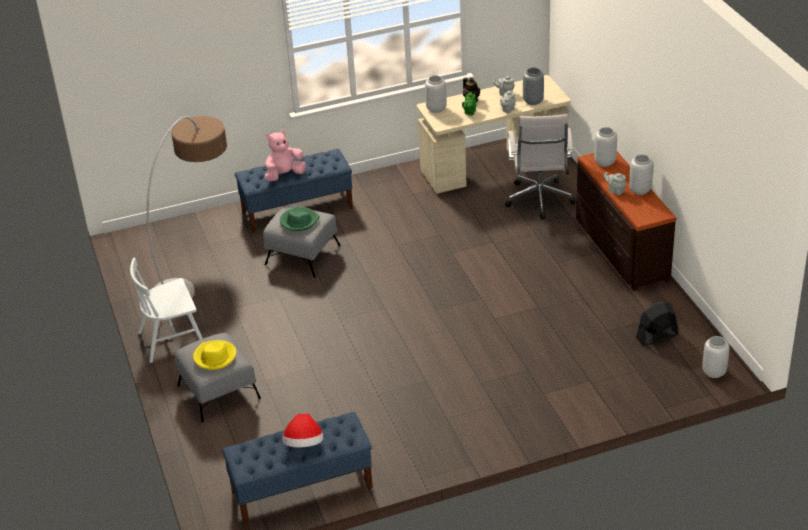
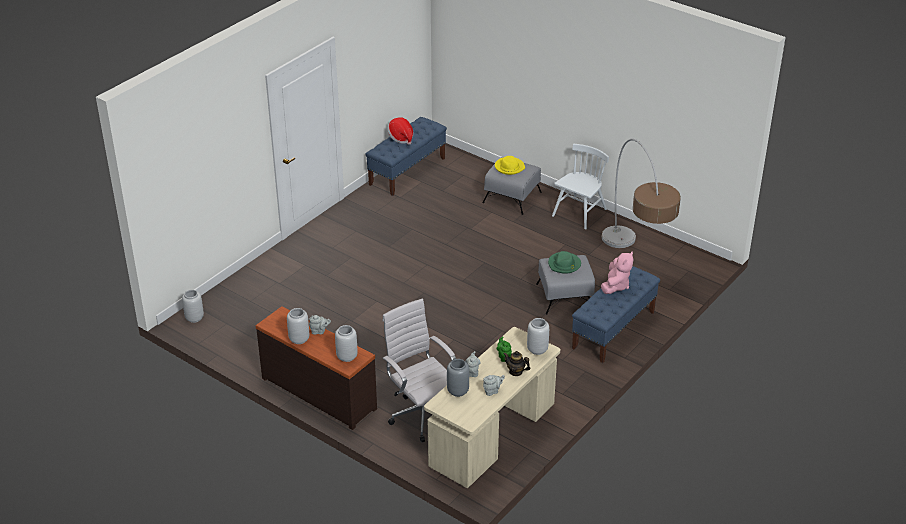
camera: 145 degrees right, 0 degrees up
(656, 336) = (249, 329): black fan -> none

